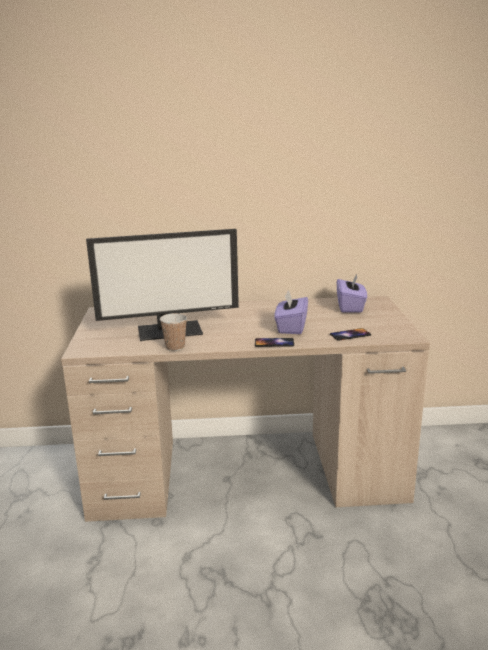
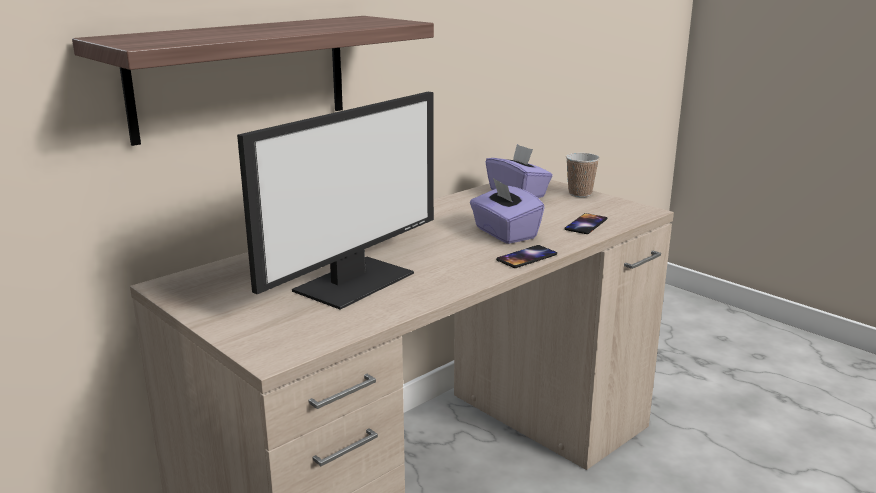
camera: 40 degrees left, 0 degrees up
(160, 208) = (241, 76): none -> shelf
(175, 347) = (413, 301): cup -> cup (580, 194)

